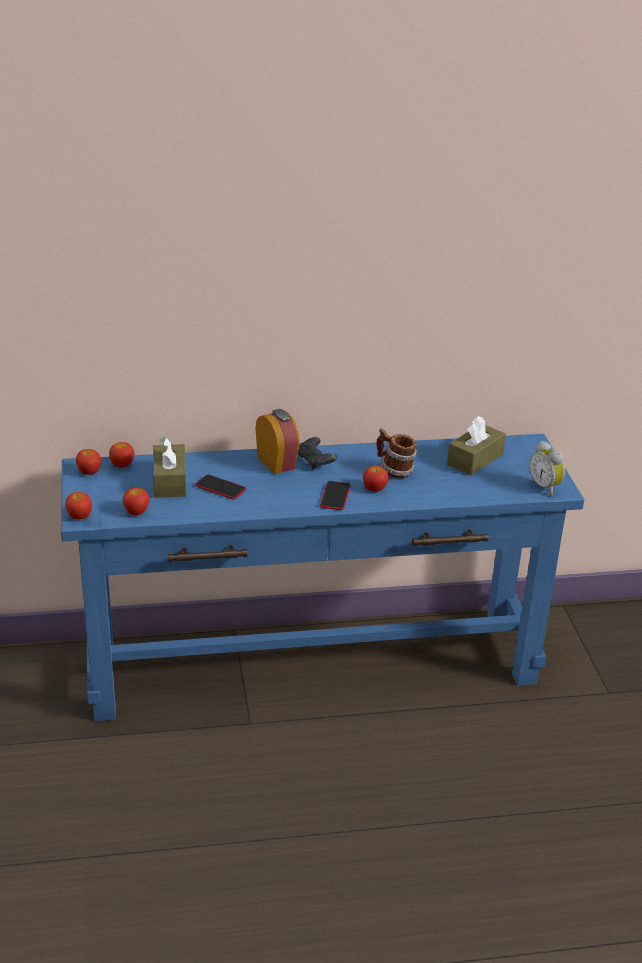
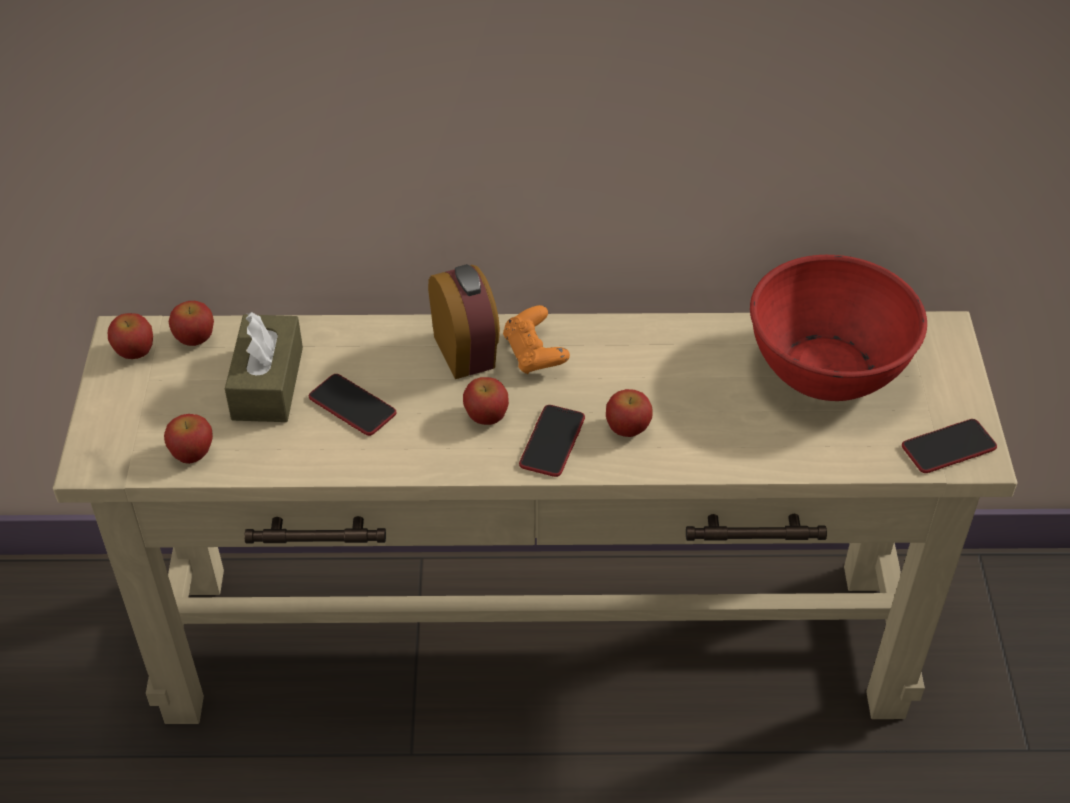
camera: 10 degrees right, 15 degrees up
(79, 516) = (91, 456): apple -> apple (486, 416)
(312, 665) = (535, 642): blue console table -> beige console table
(315, 462) = (534, 354): black game controller -> orange game controller
(394, 471) = (673, 387): mug -> none
(475, 459) = (827, 368): brown tissue box -> red bowl
(546, 487) = (948, 447): alarm clock -> phone

